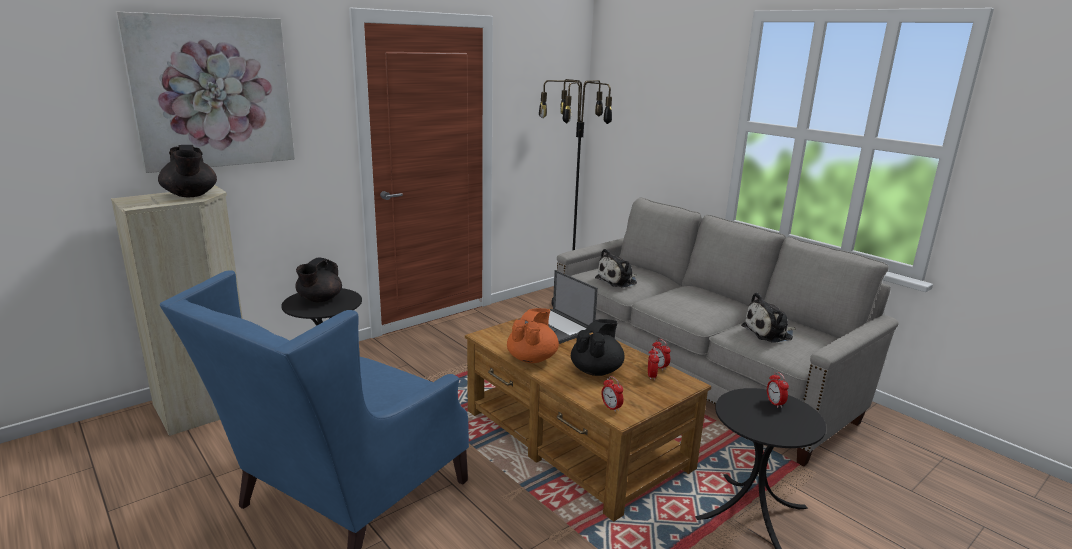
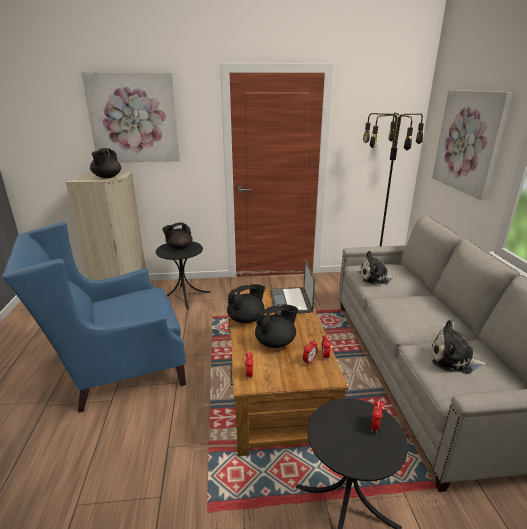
camera: 35 degrees right, 5 degrees up
(532, 358) = (246, 319): orange teapot -> black teapot
(663, 111) = (468, 142): none -> picture

